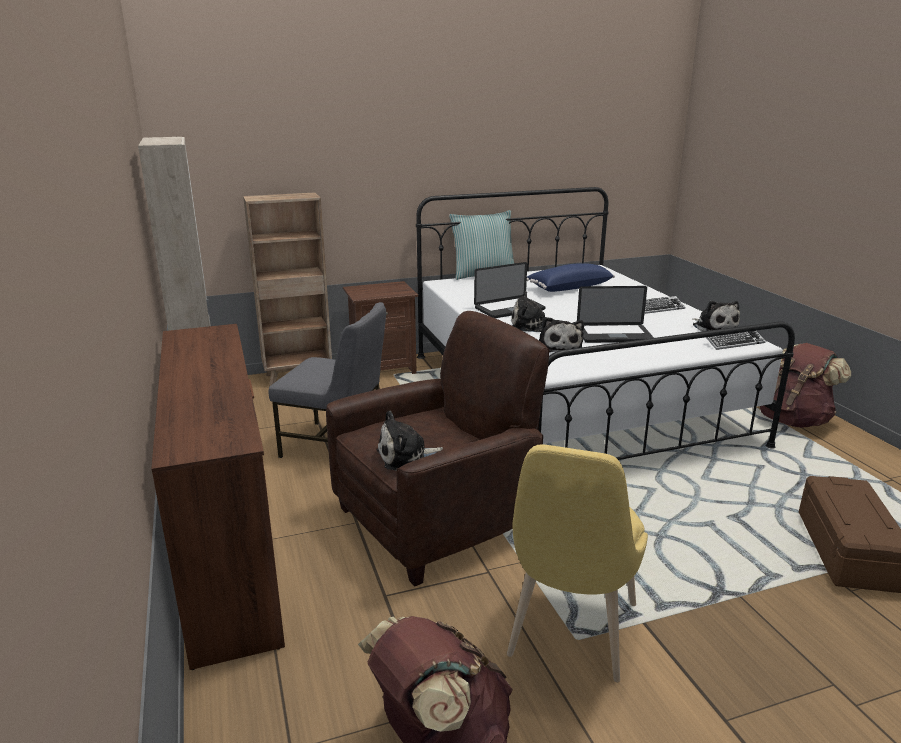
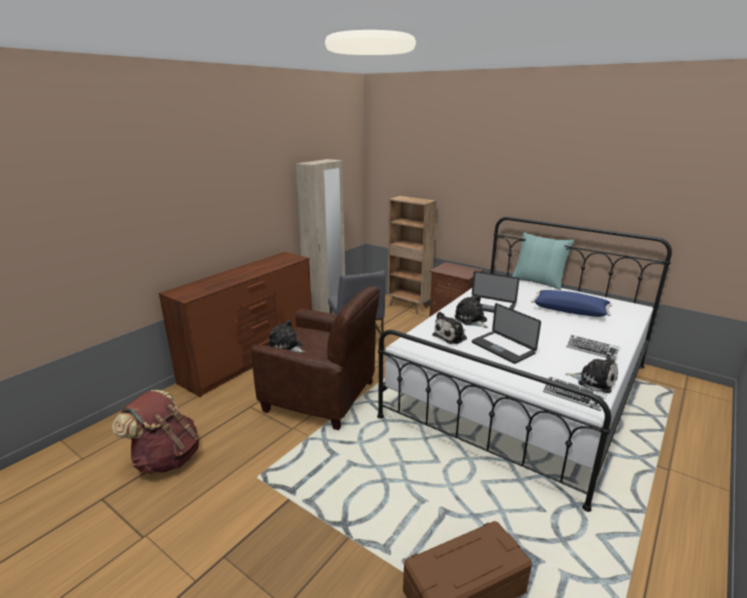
camera: 55 degrees right, 0 degrees up
(569, 636) = (258, 474): yellow chair -> none
(714, 327) = (594, 381): plush toy -> plush toy turned 90 degrees counterclockwise
(793, 420) = (664, 514): brown backpack -> none

